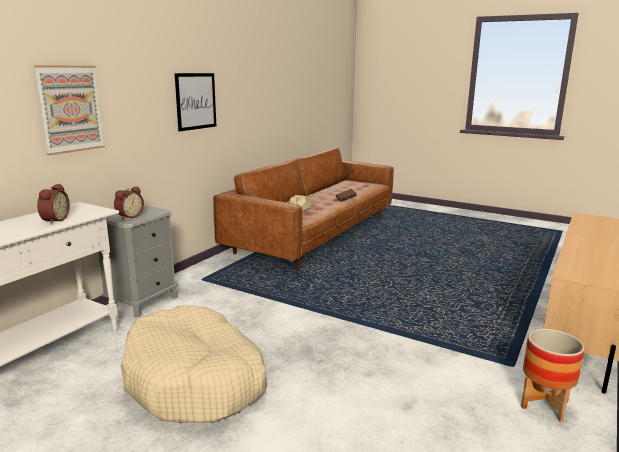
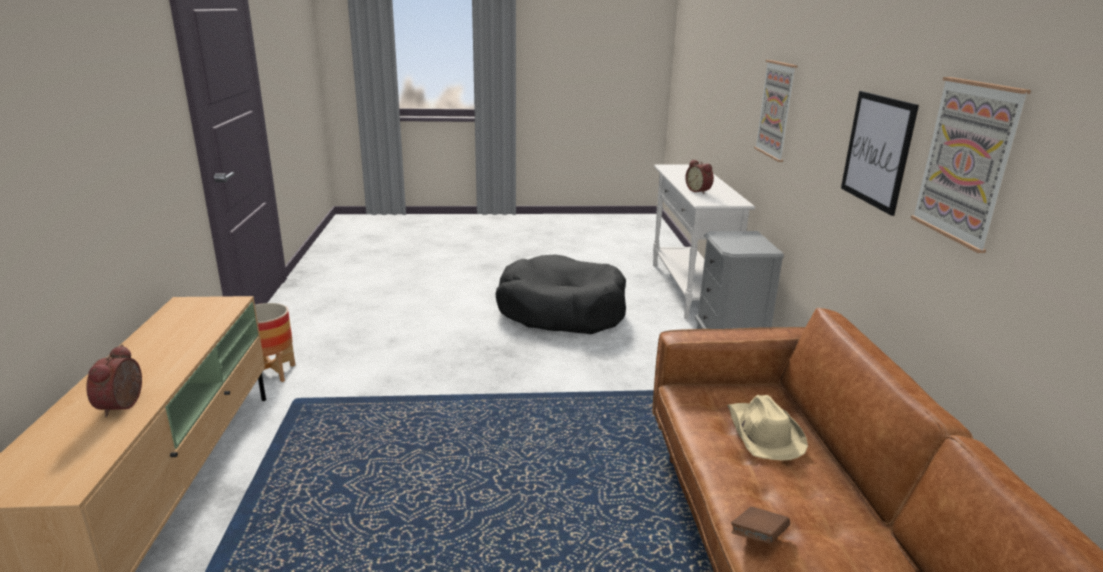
camera: 145 degrees right, 5 degrees up
(129, 216) = (735, 238): alarm clock -> alarm clock (124, 405)
(195, 380) = (561, 311): beige dog bed -> black dog bed
(239, 89) = (967, 161): none -> picture

